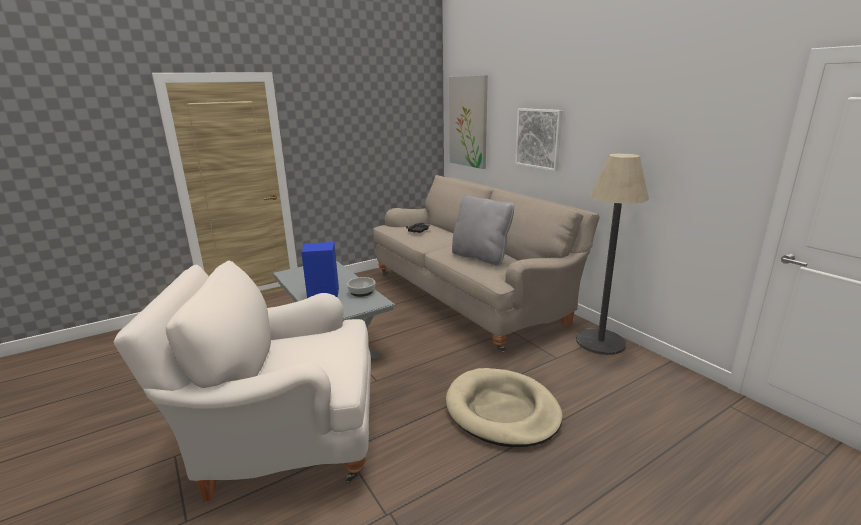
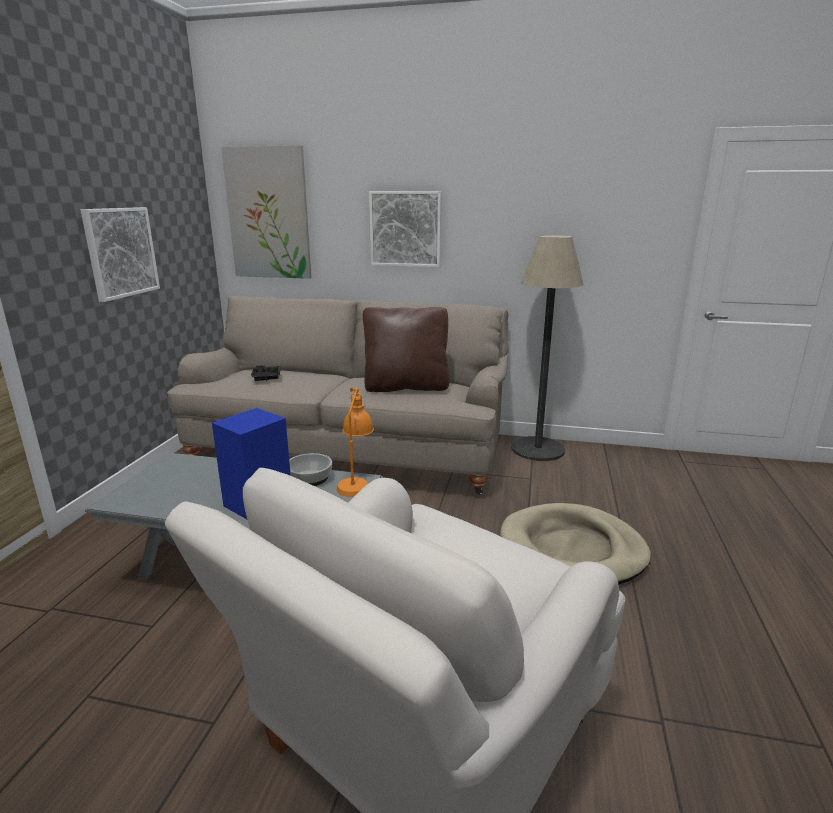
camera: 45 degrees left, 0 degrees up
(363, 144) = (121, 252): none -> picture
(377, 301) = (356, 481): none -> orange table lamp
(481, 257) = (406, 387): grey pillow -> brown pillow

